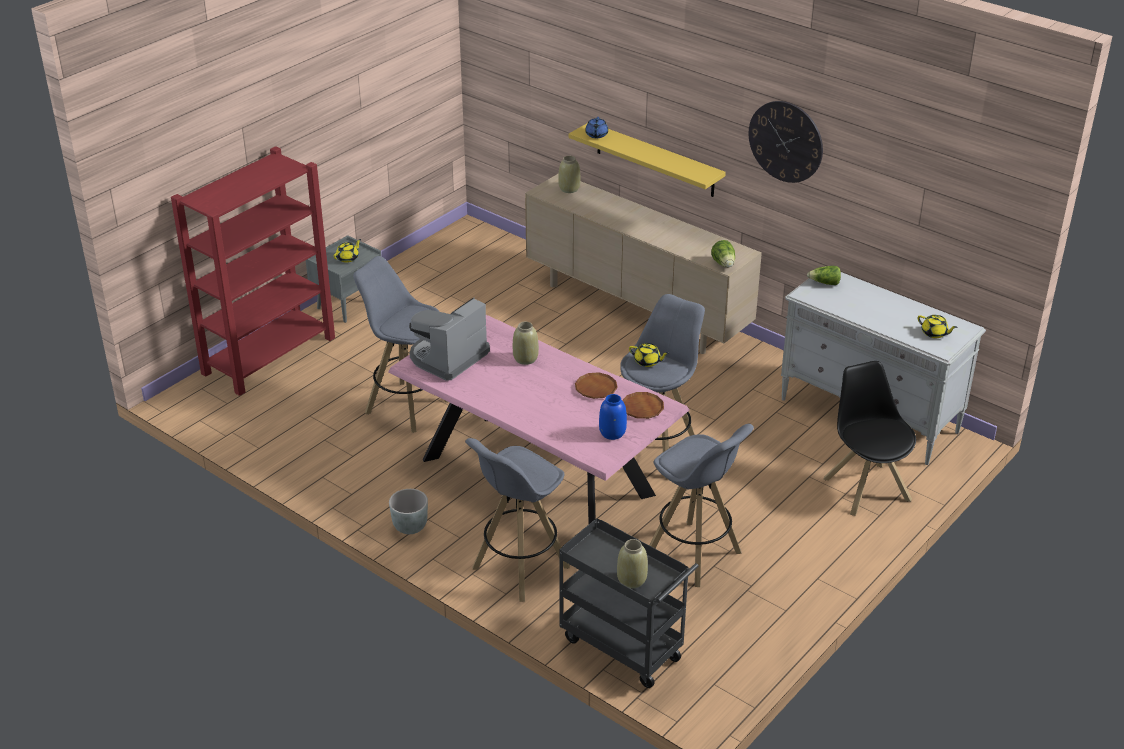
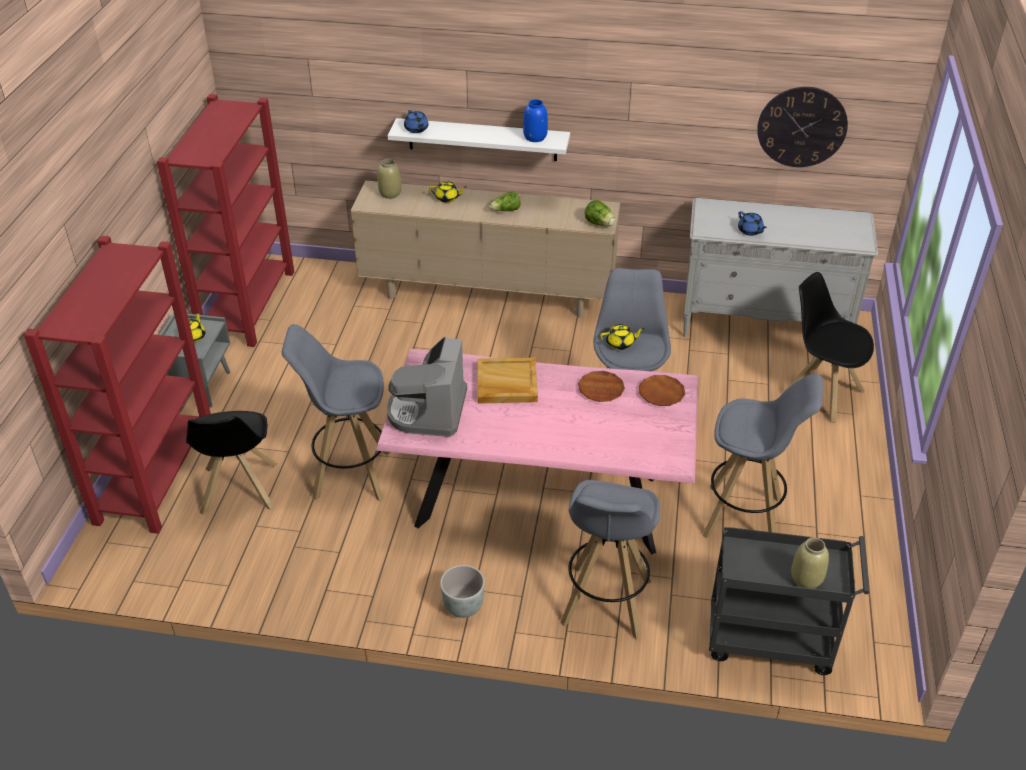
camera: 30 degrees left, 5 degrees up
(317, 387) = (238, 490): none -> black chair
(433, 256) = (248, 305): none -> red bookcase
(525, 359) = (506, 383): beige vase -> beige tray
(612, 433) = (660, 430): blue vase -> blue vase (535, 137)
(655, 160) = (482, 139): yellow shelf -> white shelf
(785, 141) = (641, 84): wall clock -> wall clock (802, 127)
(825, 283) = (711, 214): lettuce -> lettuce (506, 210)
(845, 308) = (750, 231): none -> blue teapot
(934, 333) = (841, 230): yellow teapot -> yellow teapot (447, 198)

